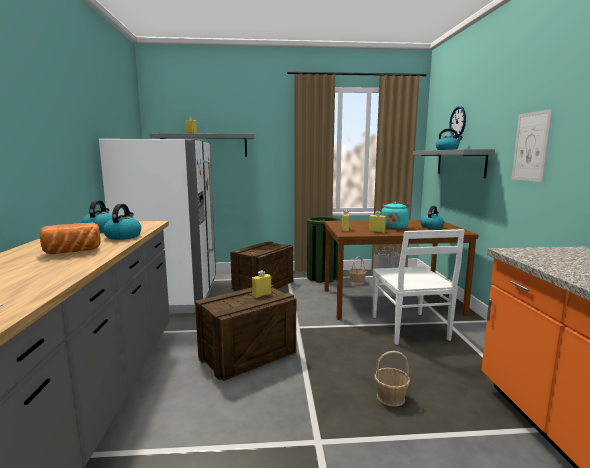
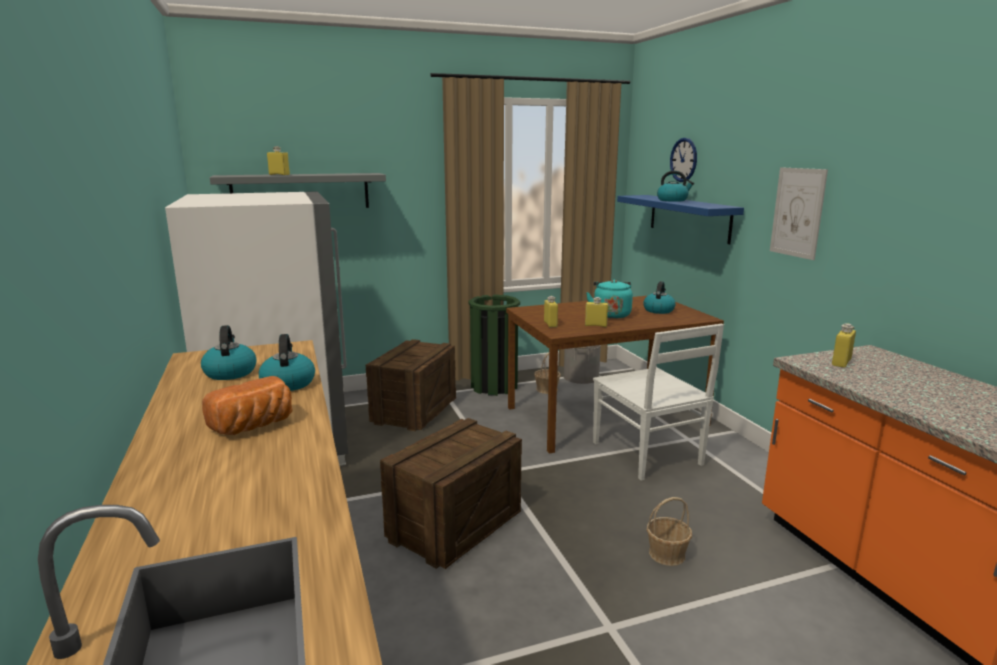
camera: 15 degrees left, 5 degrees up
(262, 295) = (471, 439): yellow bottle -> yellow bottle (841, 362)
(460, 162) = (689, 217): grey shelf -> blue shelf

